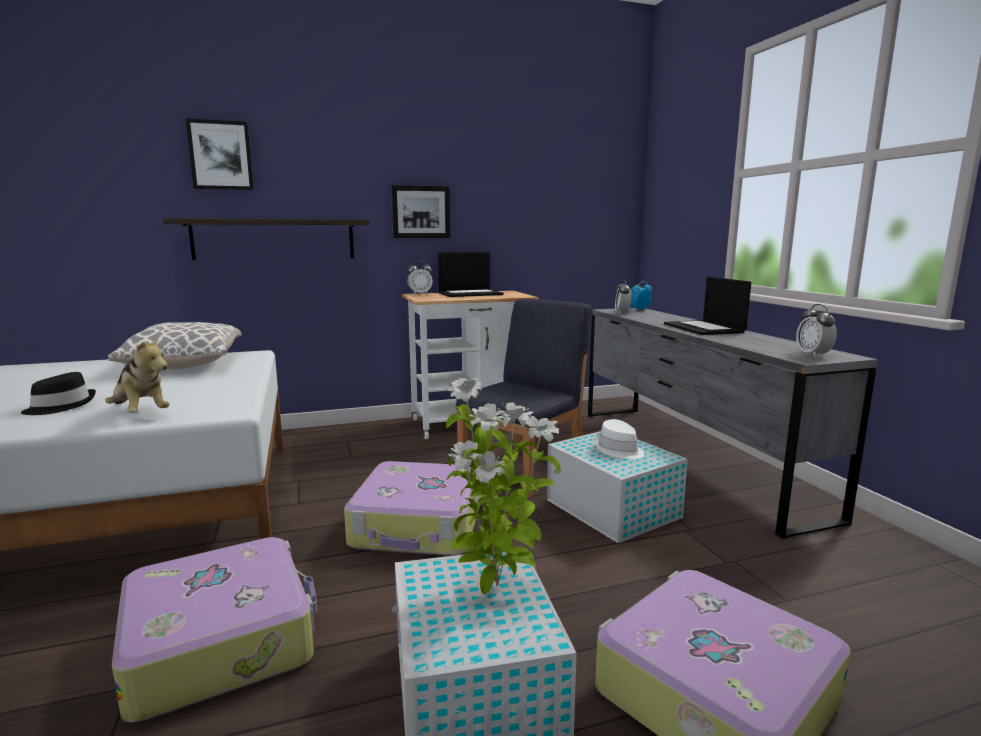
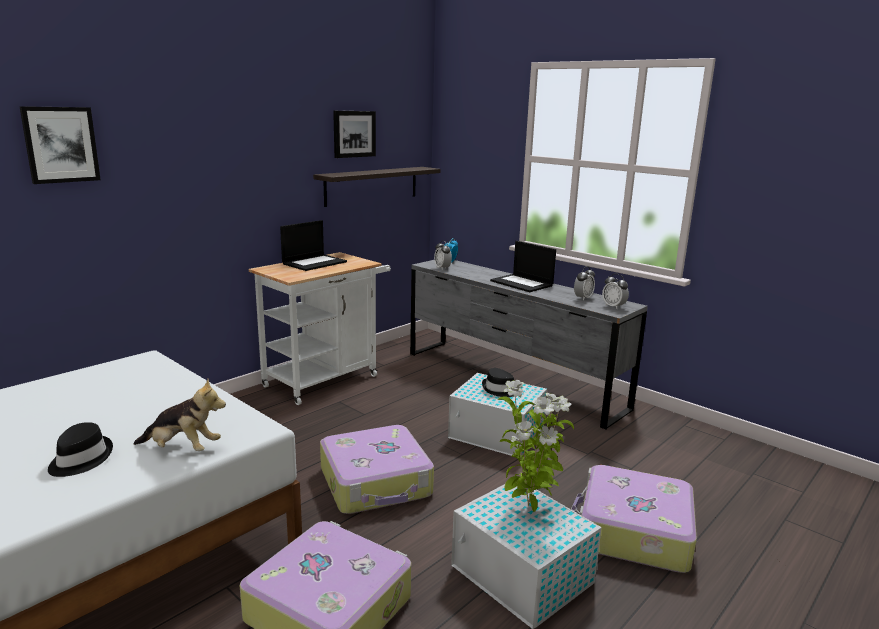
camera: 30 degrees left, 5 degrees up
(184, 365) = (102, 386): pillow -> none
(274, 239) = (122, 229): shelf -> shelf (372, 185)
(420, 212) = (260, 187): picture -> picture (354, 134)
(420, 294) = (268, 268): alarm clock -> alarm clock (583, 298)
(524, 468) = (406, 414): blue chair -> none
(618, 449) = (500, 390): white hat -> black hat

